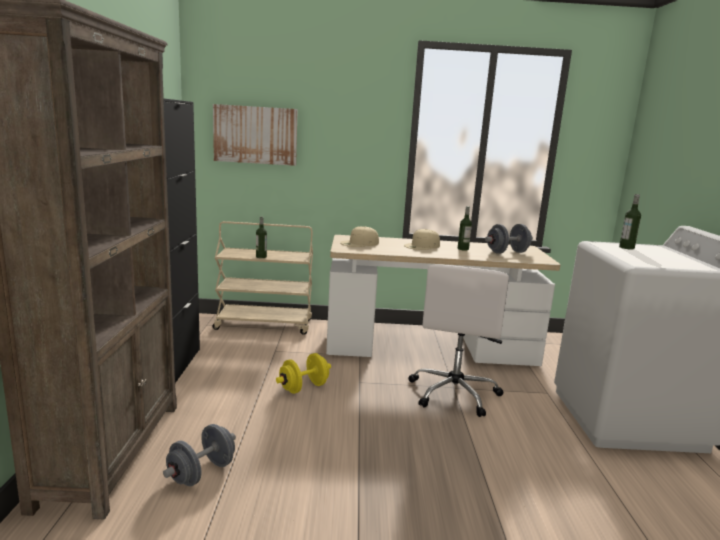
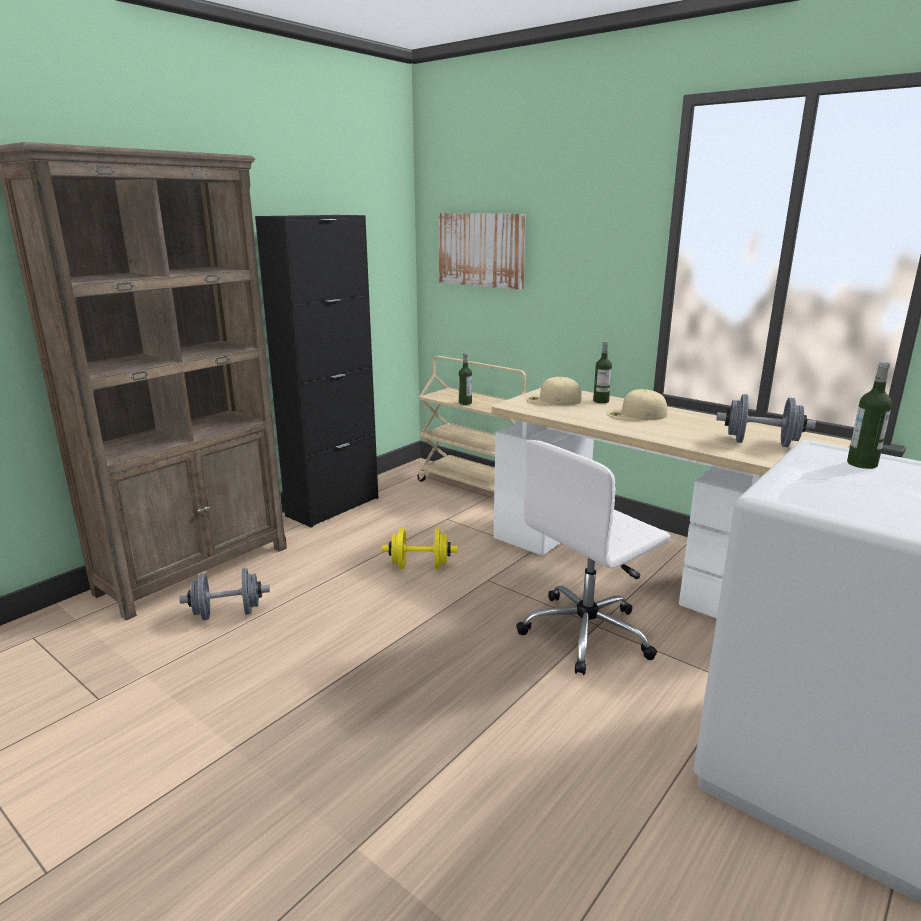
camera: 40 degrees right, 5 degrees up
(463, 249) = (692, 427): bottle -> bottle (601, 401)

